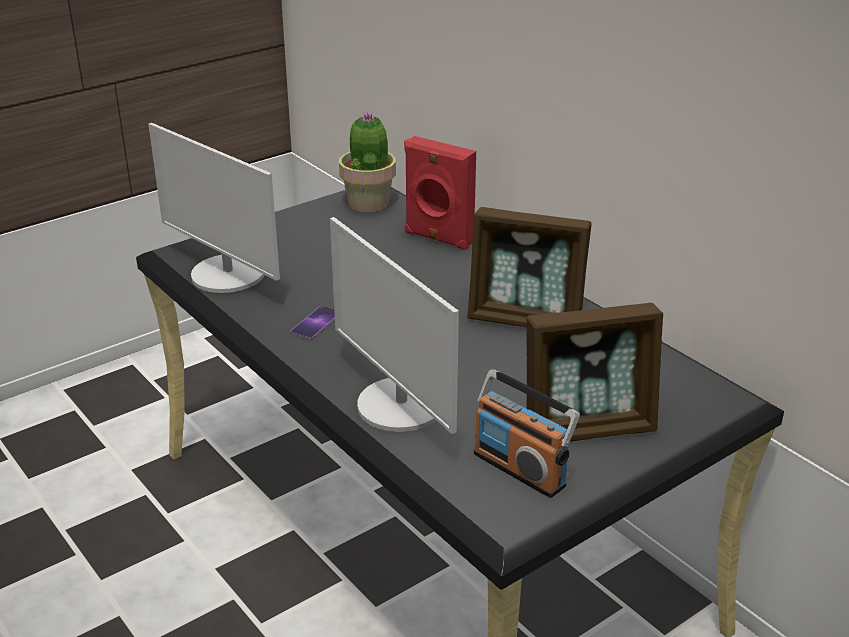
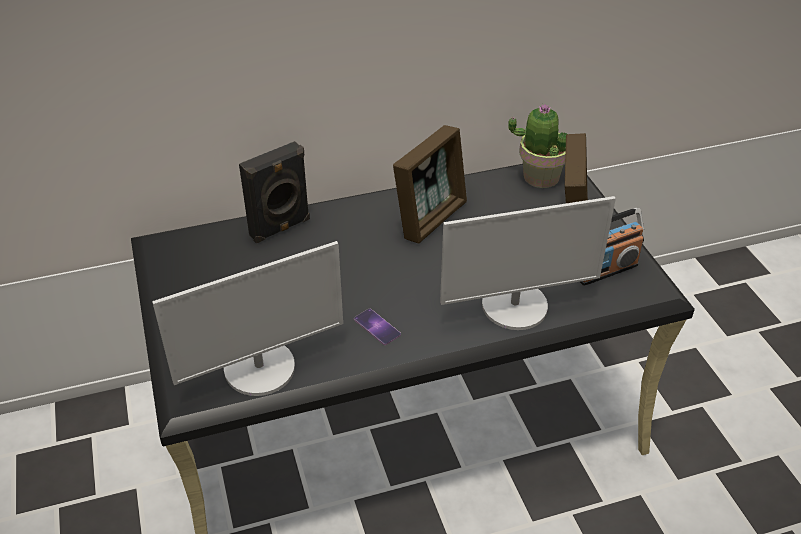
camera: 70 degrees left, 10 degrees up
(369, 202) = (184, 251): potted plant -> potted plant (540, 177)
(438, 238) = (281, 228): red speaker -> black speaker

